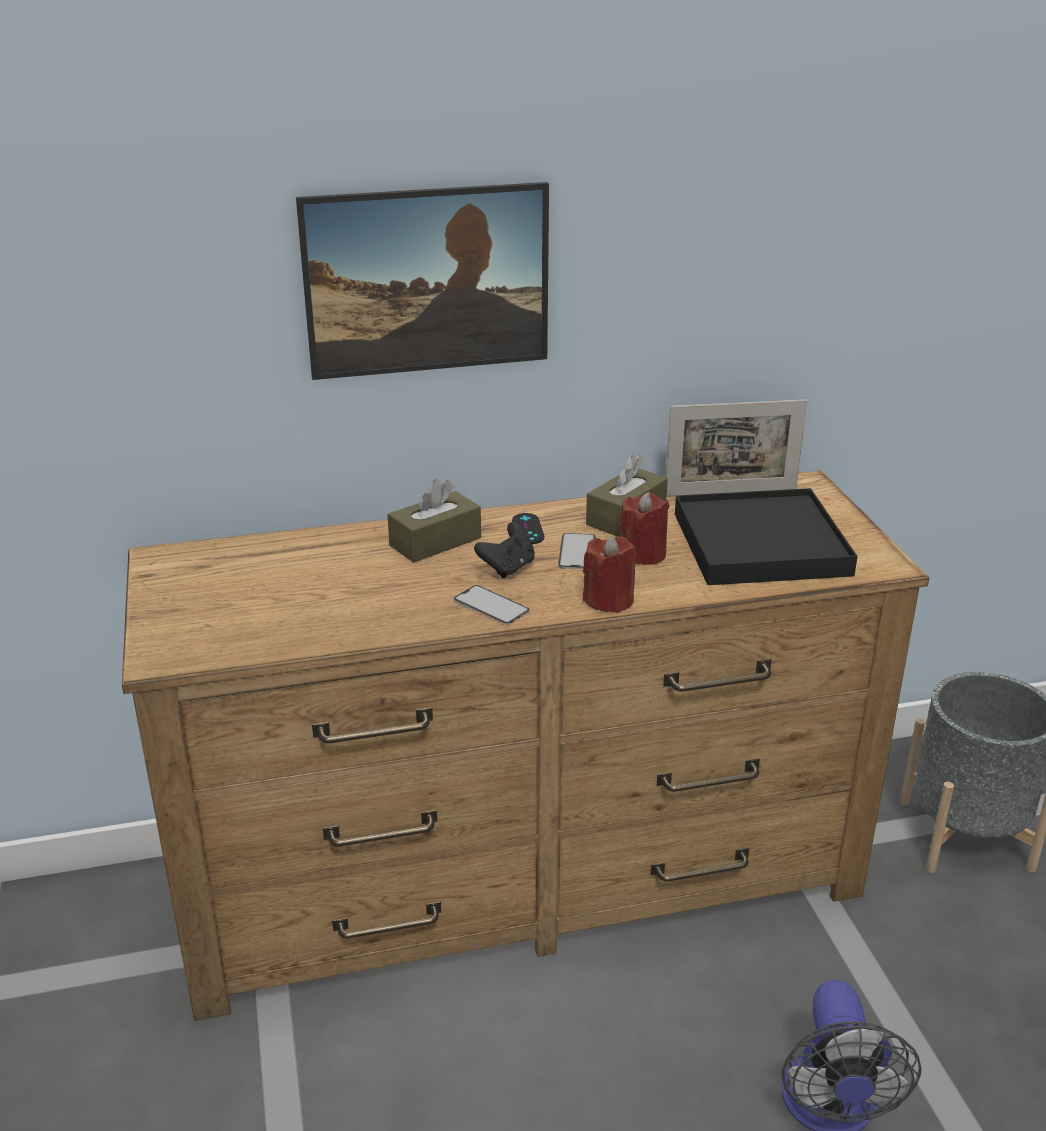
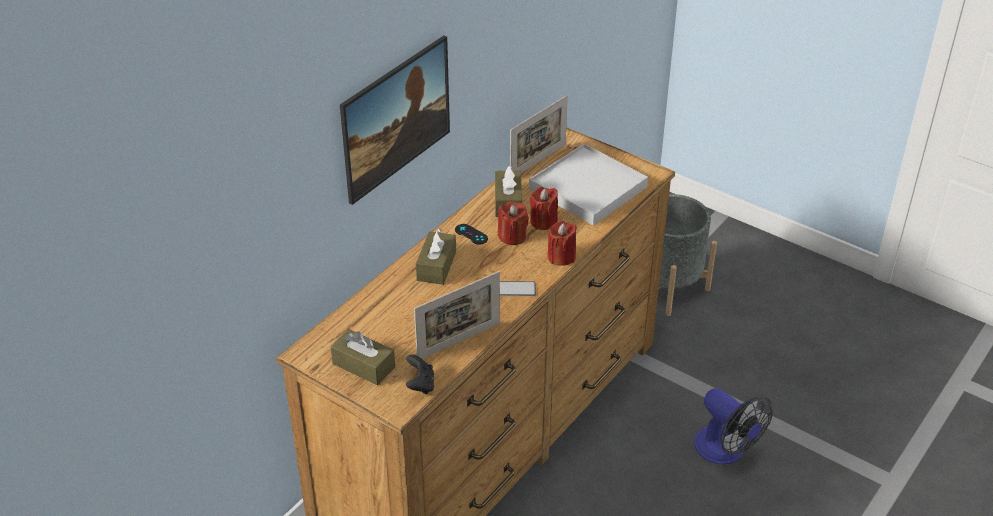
camera: 40 degrees left, 10 degrees up
(194, 598) = (363, 365): none -> brown tissue box
(335, 627) = (458, 341): none -> picture frame
(508, 568) = (492, 263): black game controller -> black game controller (420, 385)
(577, 552) = (512, 236): phone -> red candle
(761, 544) = (588, 188): black tray -> white tray

